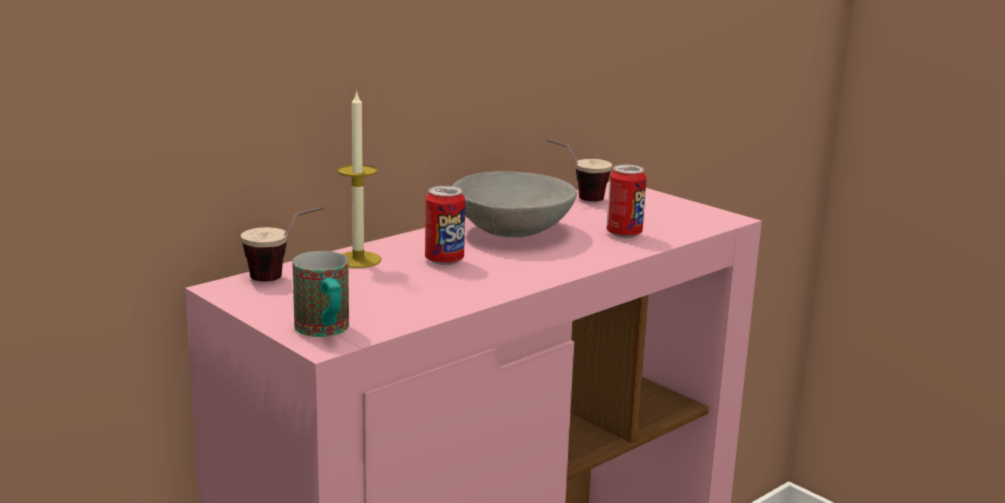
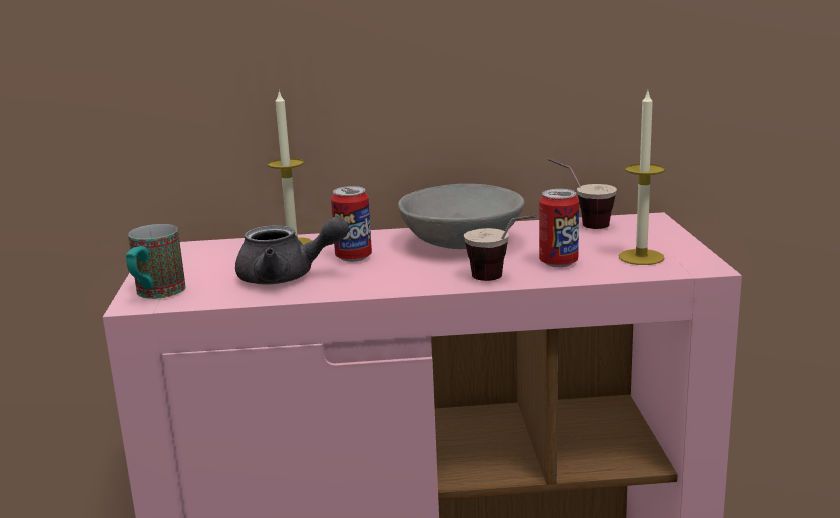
camera: 40 degrees right, 0 degrees up
(284, 278) = (215, 249): cup -> cup (501, 280)
(421, 289) = (287, 277): none -> grey teapot
(674, 218) = (641, 257): none -> candle

